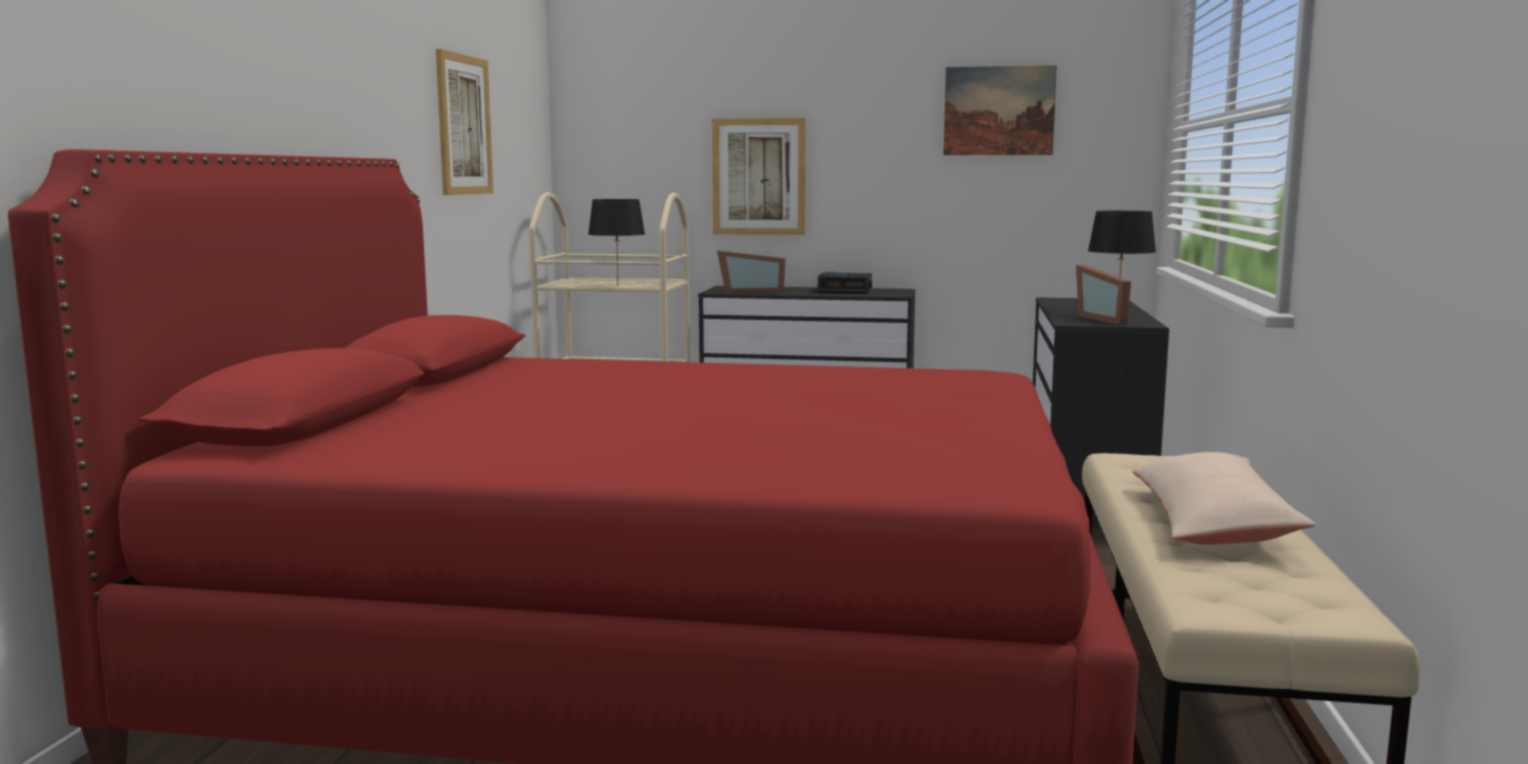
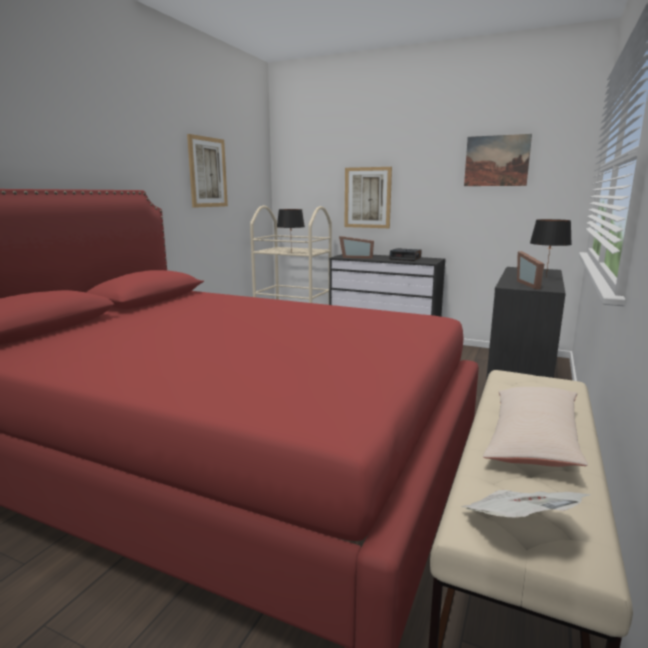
camera: 15 degrees right, 5 degrees up
(1258, 602) = (518, 527): none -> newspaper

